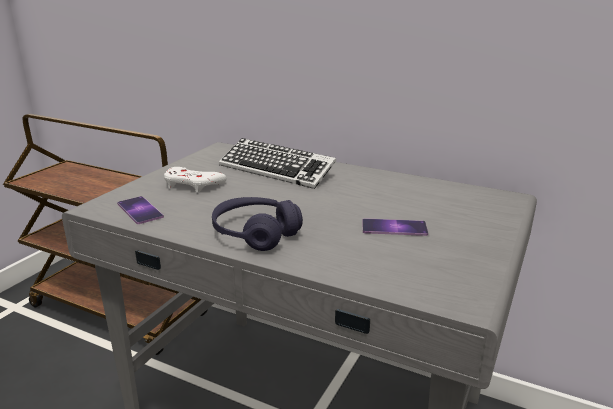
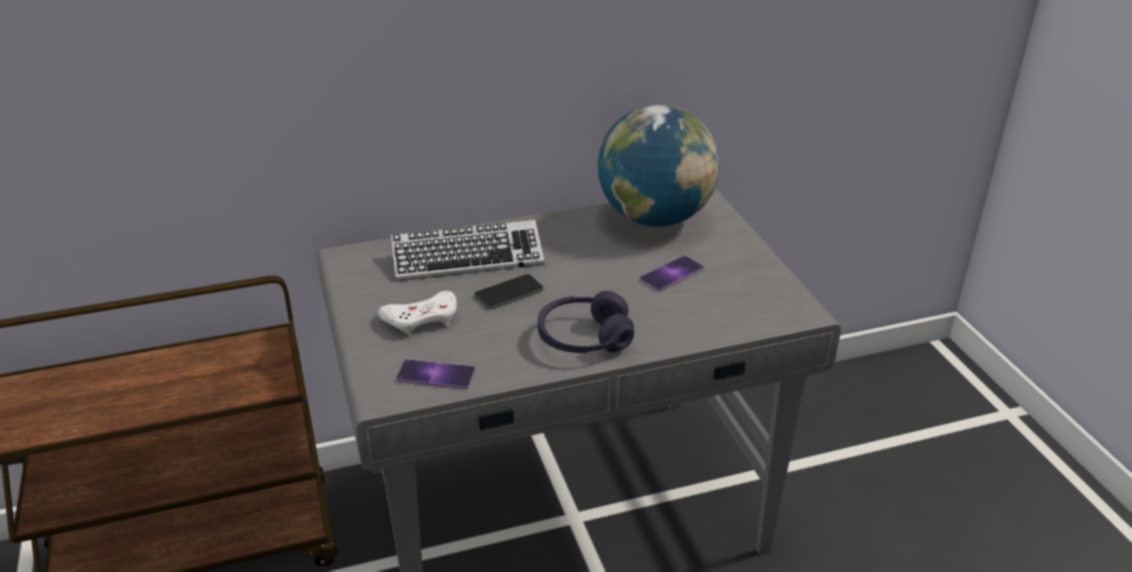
camera: 45 degrees left, 10 degrees up
(263, 193) = (509, 293): none -> phone
(445, 195) = (655, 218): none -> globe

